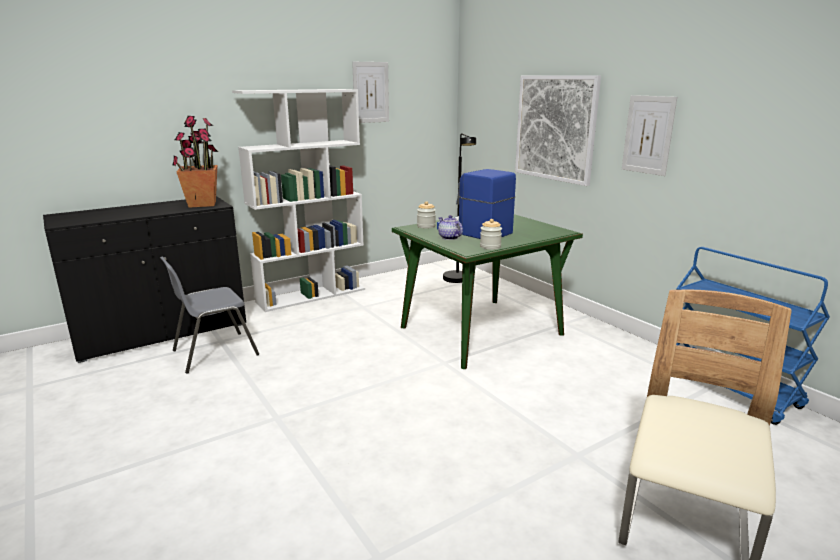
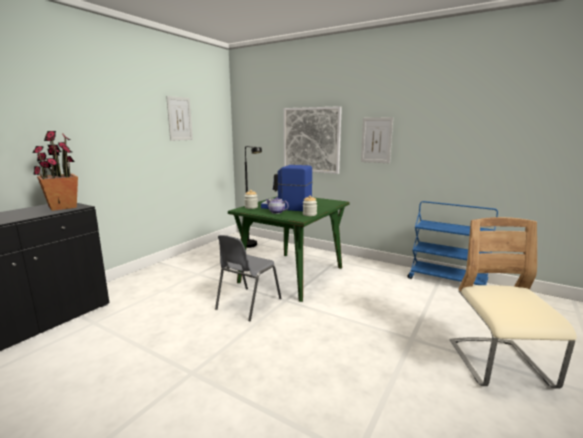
camera: 25 degrees left, 5 degrees down
(213, 352) = (94, 333): grey chair -> grey chair (247, 304)
(312, 295) = (151, 272): white bookcase -> none

